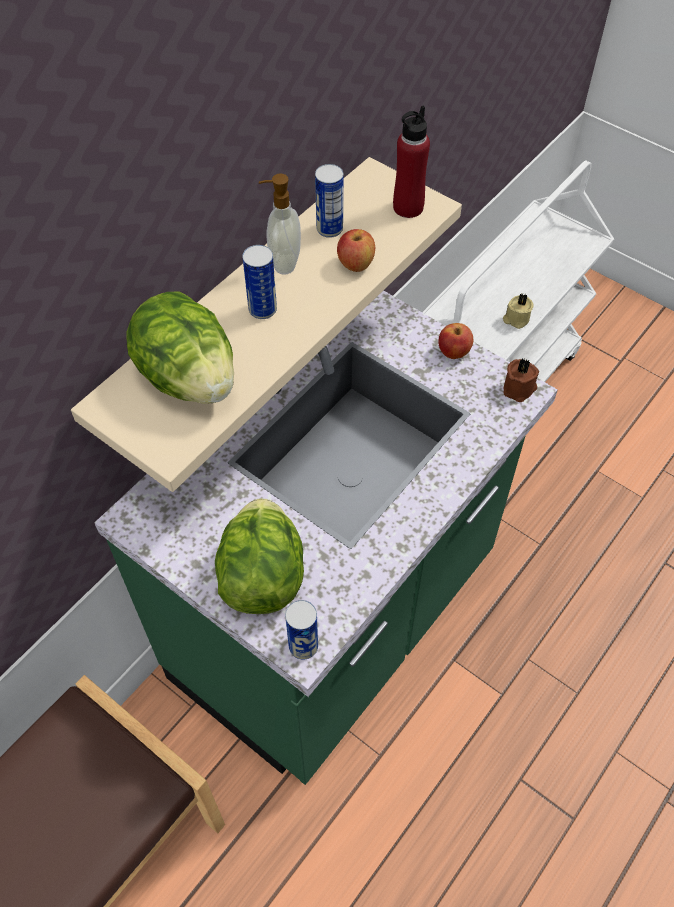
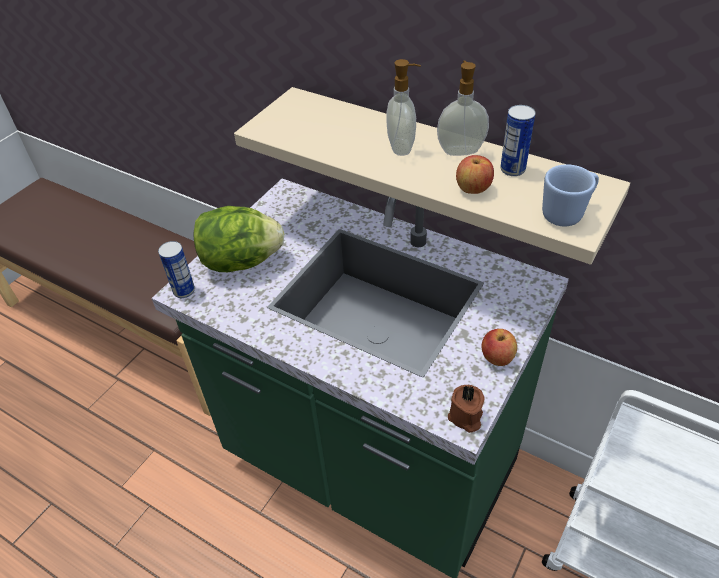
camera: 85 degrees right, 10 degrees down
(189, 378) = (325, 125): lettuce -> none
(262, 309) = (402, 147): can -> soap dispenser
(408, 207) = (567, 213): red bottle -> blue mug
(516, 319) = (674, 501): beige candle -> none

